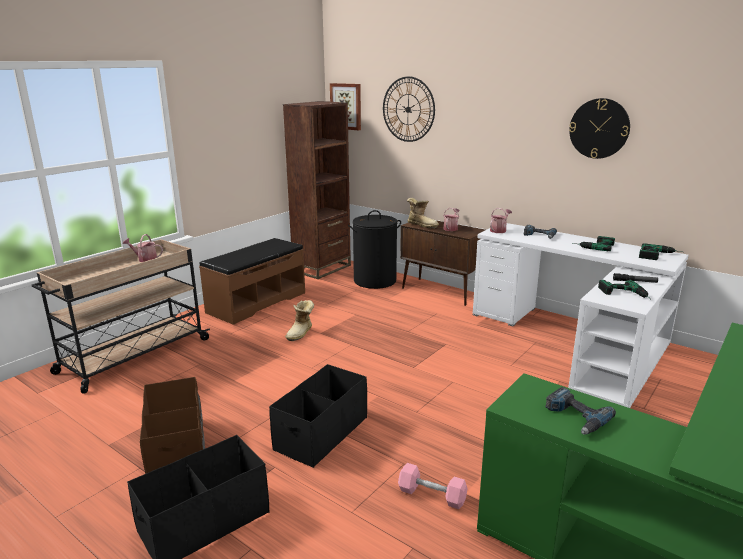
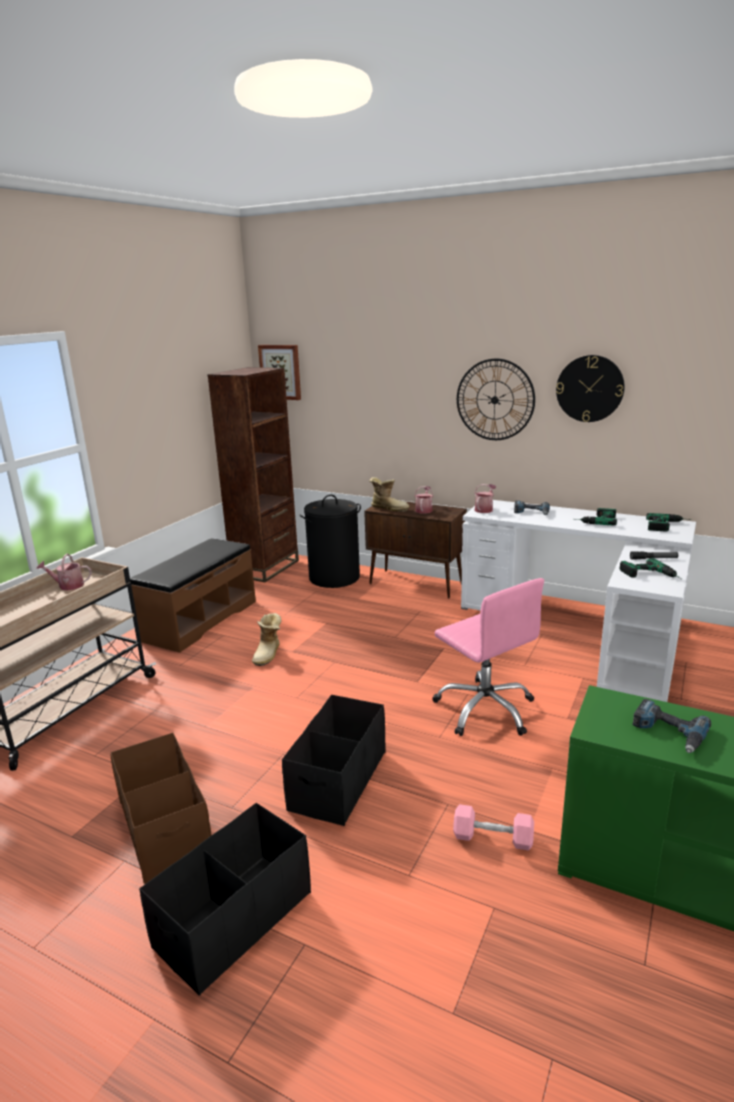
camera: 10 degrees left, 0 degrees up
(408, 109) = (360, 373): wall clock -> wall clock (495, 400)
(463, 395) = (485, 709): none -> pink office chair

